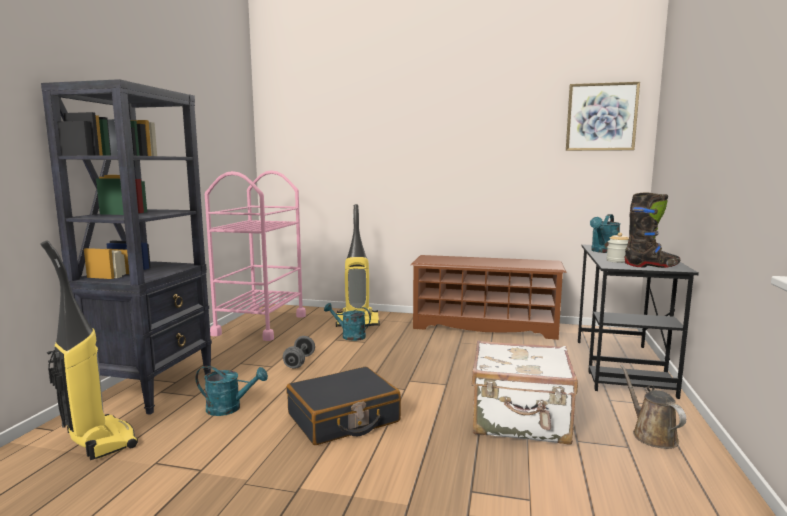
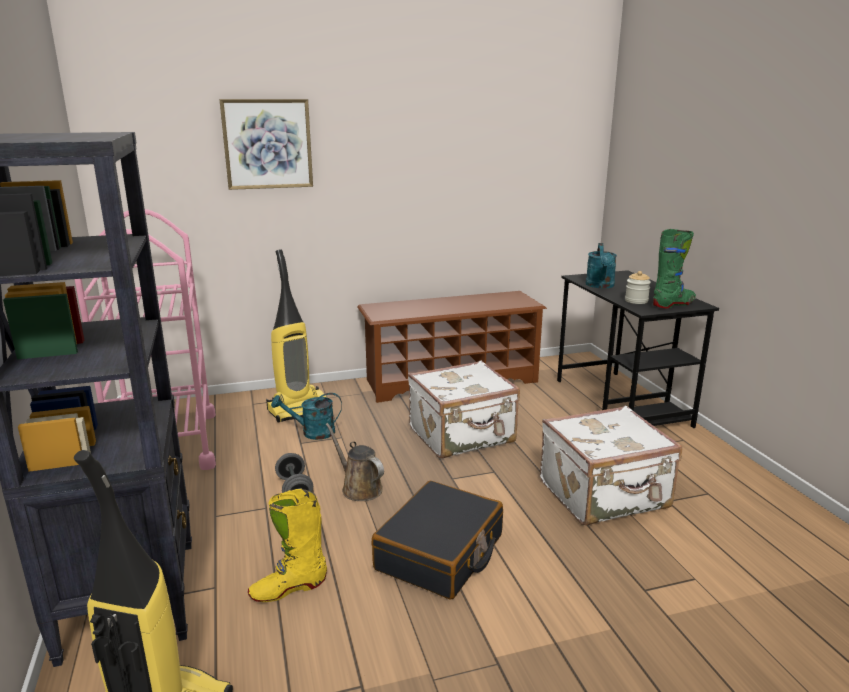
camera: 30 degrees left, 10 degrees up
(230, 408) = (288, 588): turquoise watering can -> yellow boot
(450, 359) = (463, 436): none -> white suitcase
(601, 117) = (559, 121): picture -> picture (267, 144)
(651, 266) = (673, 304): black boot -> green boot
(651, 435) = (711, 474): brown watering can -> brown watering can (359, 488)

